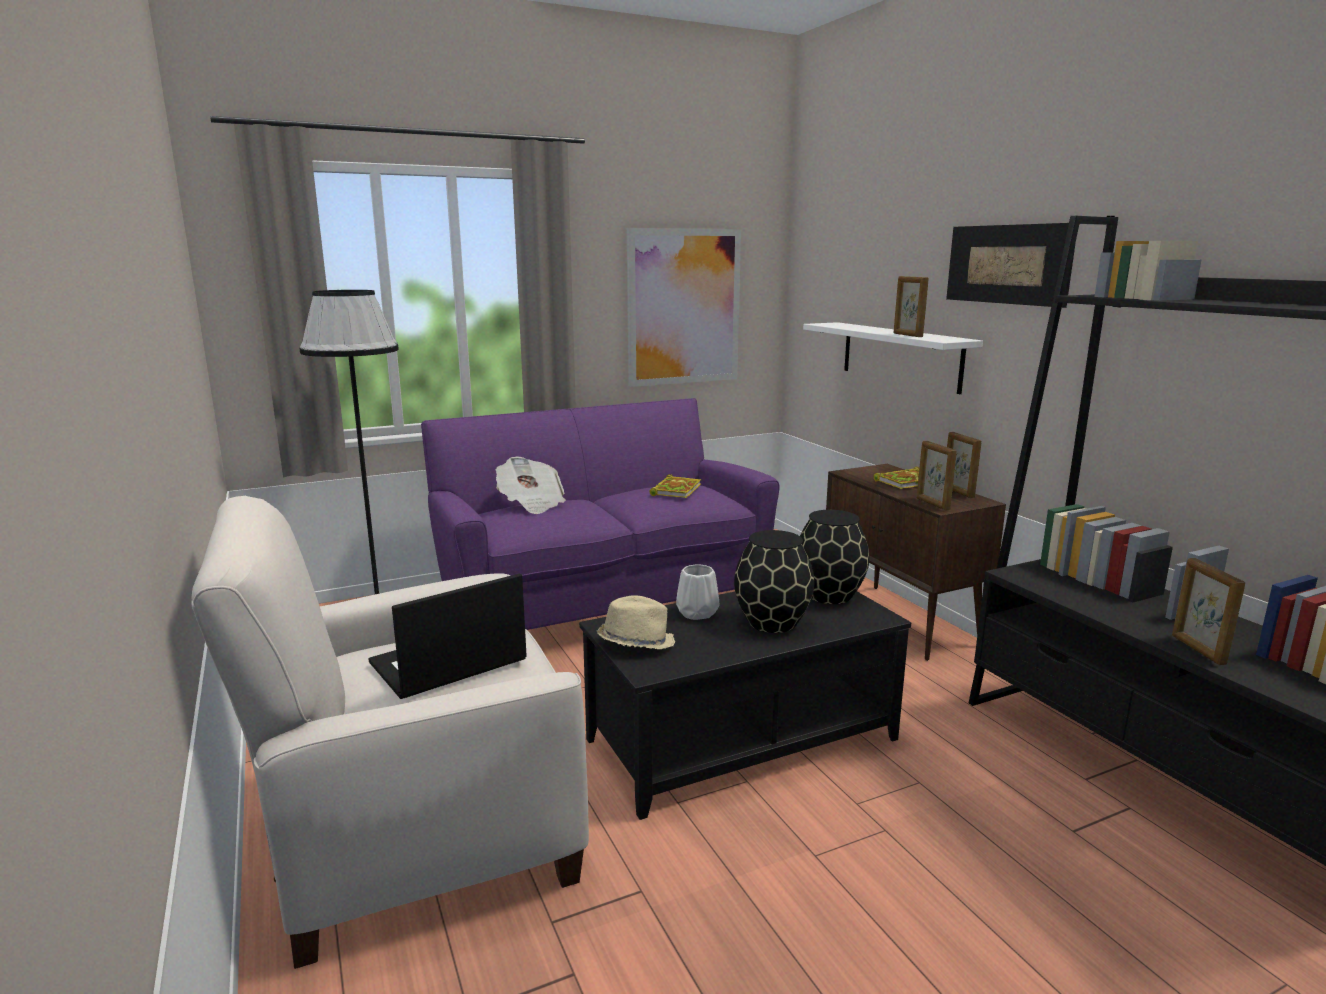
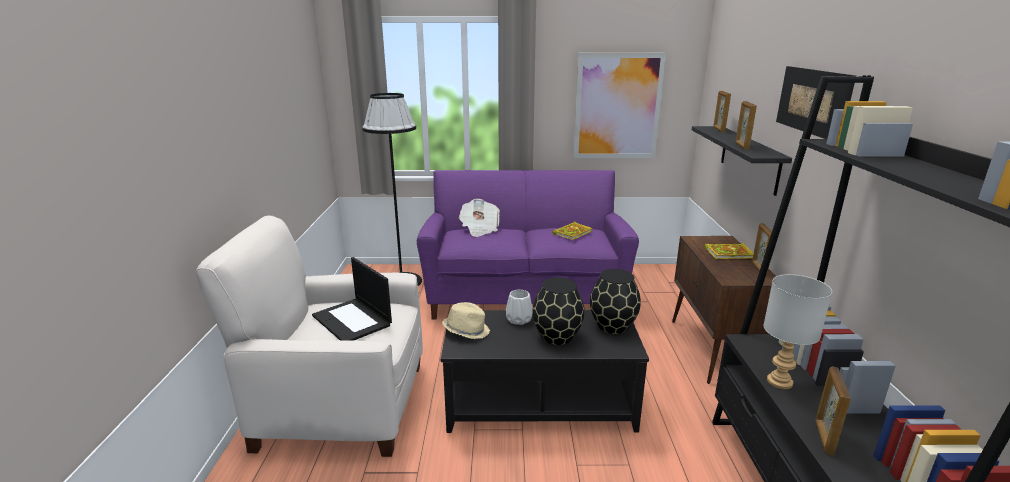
camera: 25 degrees right, 5 degrees up
(447, 663) = (353, 320): laptop -> laptop turned 120 degrees counterclockwise
(900, 356) = (749, 158): white shelf -> black shelf
(932, 504) = (726, 275): picture frame -> picture frame (718, 129)
(1095, 607) = (779, 382): none -> grey table lamp

